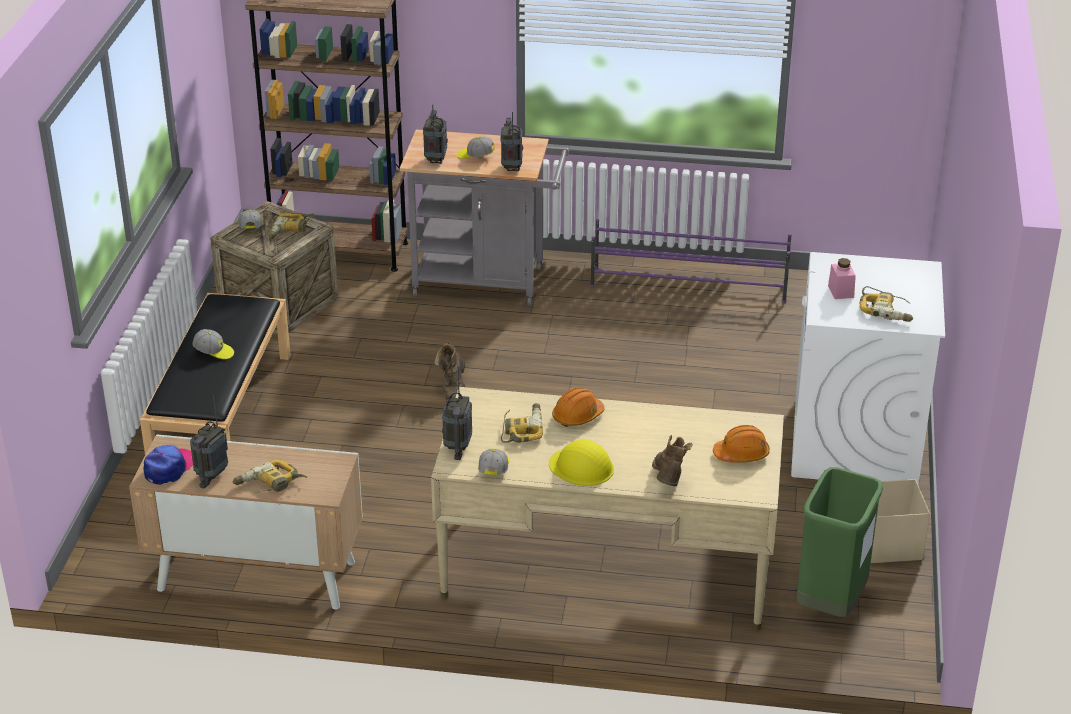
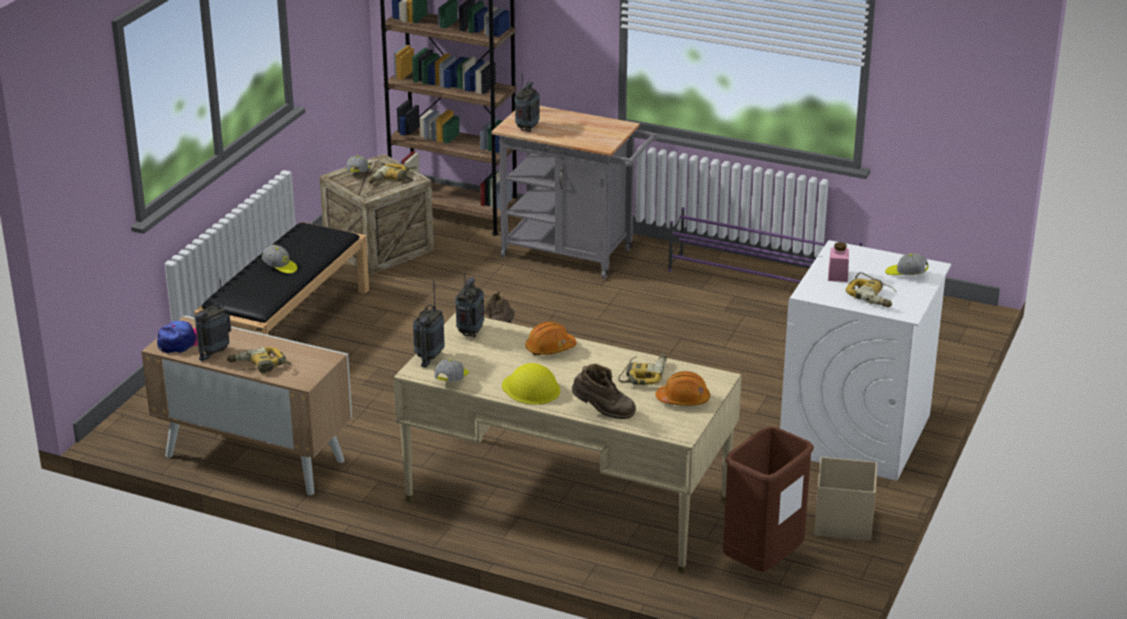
camera: 15 degrees right, 5 degrees down
(475, 156) = (565, 129): cap -> cap (906, 274)
(512, 168) = (593, 142): radio -> radio (470, 332)
(521, 429) = (494, 351): power drill -> power drill (643, 374)
(668, 482) = (603, 412): brown boot -> brown boot turned 90 degrees clockwise
(831, 603) = (762, 562): green trash can -> brown trash can

